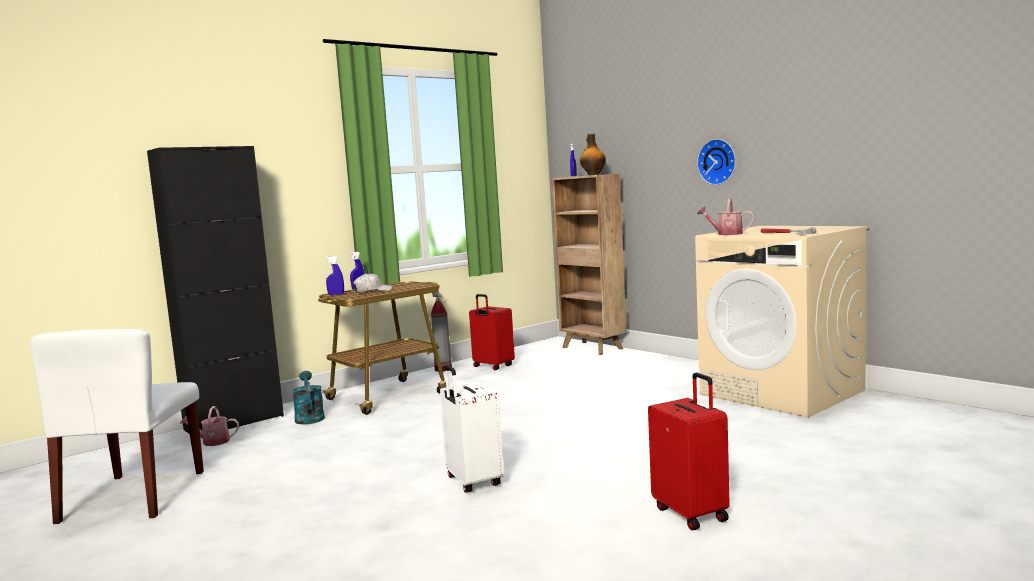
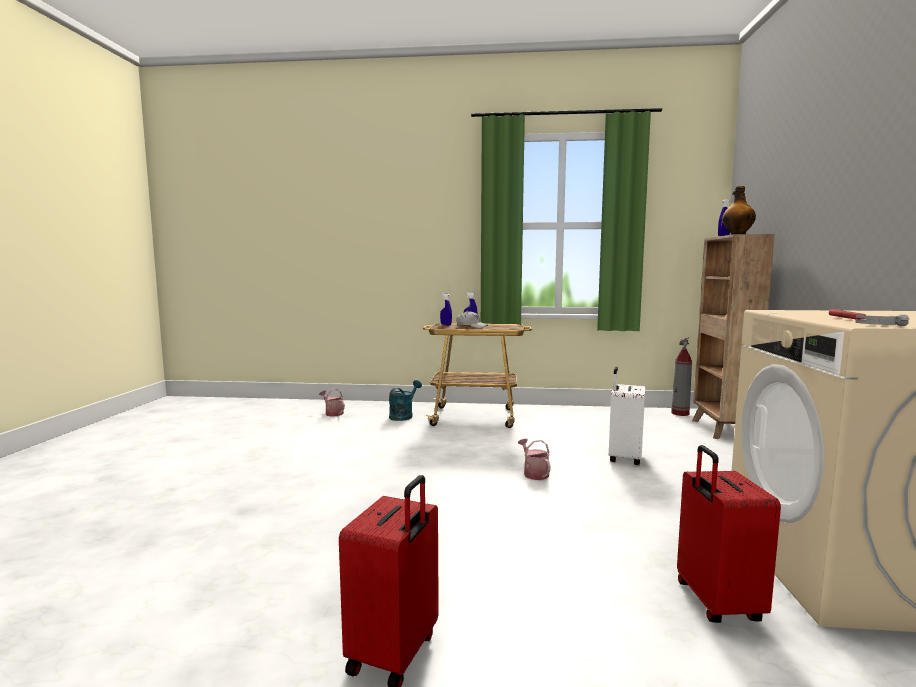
camera: 45 degrees right, 0 degrees up
(134, 496) = (237, 431): white chair -> none
(234, 423) = (368, 405): black cabinet -> none
(443, 369) = (555, 409): fire extinguisher -> fire extinguisher (680, 413)
(472, 482) = (354, 507): white suitcase -> white suitcase (623, 458)
(492, 366) = (594, 418): red suitcase -> red suitcase (716, 603)
(718, 161) = (878, 214): wall clock -> none
(726, 234) = (784, 312): watering can -> watering can (534, 473)

